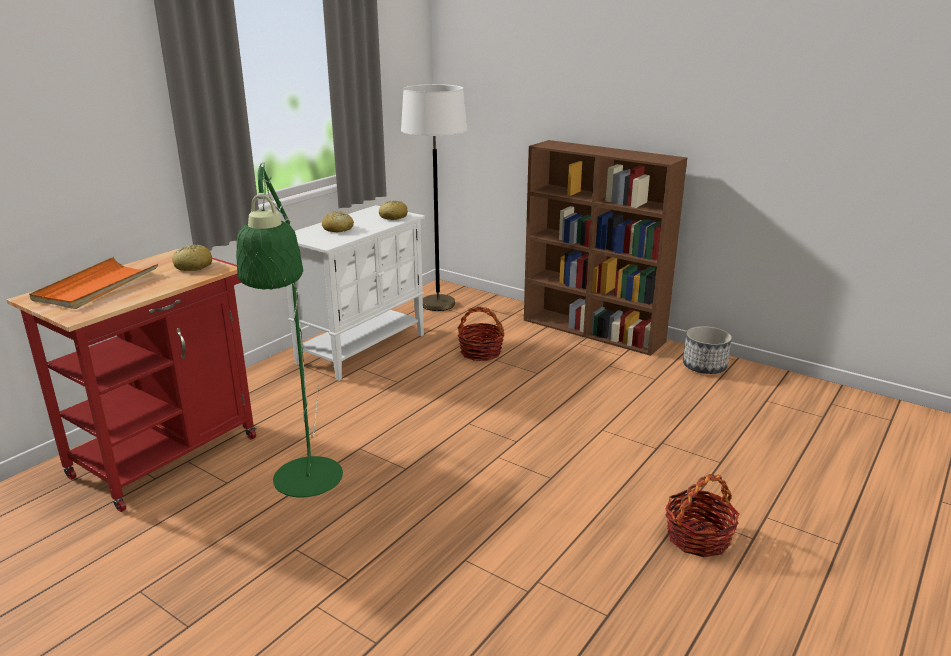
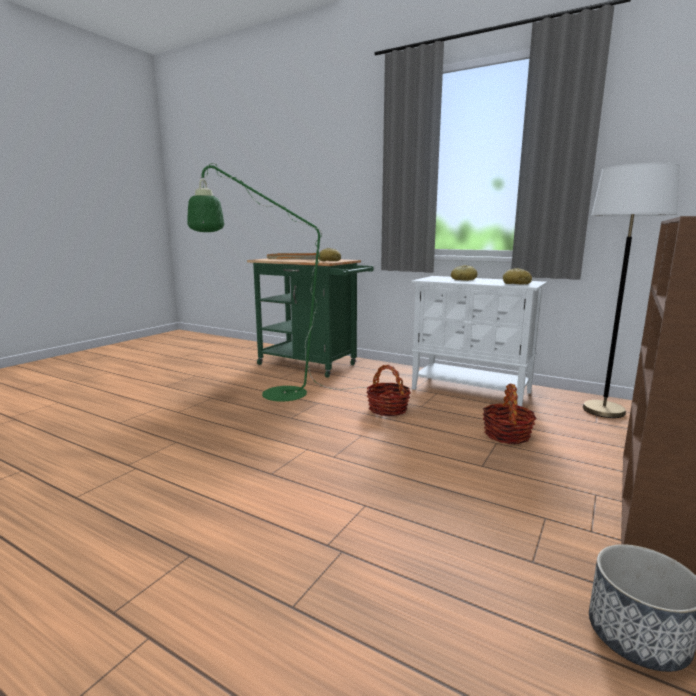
camera: 85 degrees right, 10 degrees down
(175, 451) = (312, 365): red cart -> green cart
(698, 537) = (140, 561): basket -> basket (387, 409)

